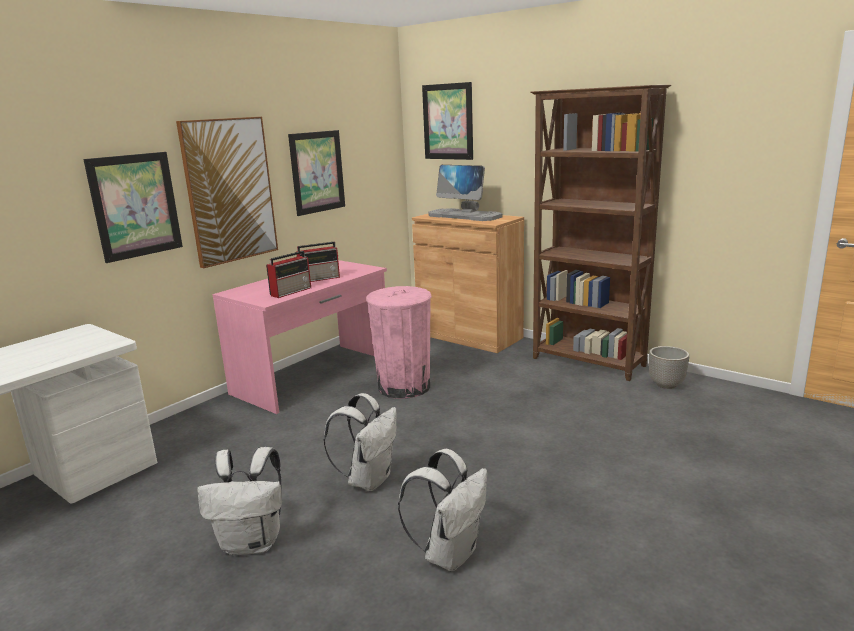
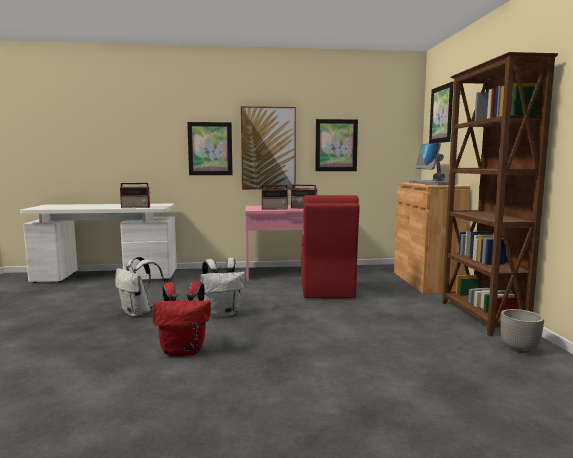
camera: 45 degrees right, 10 degrees down
(67, 357) = (136, 207): none -> radio
(404, 387) = (326, 290): pink trash can -> red chair
(450, 553) = (184, 351): white backpack -> red backpack

